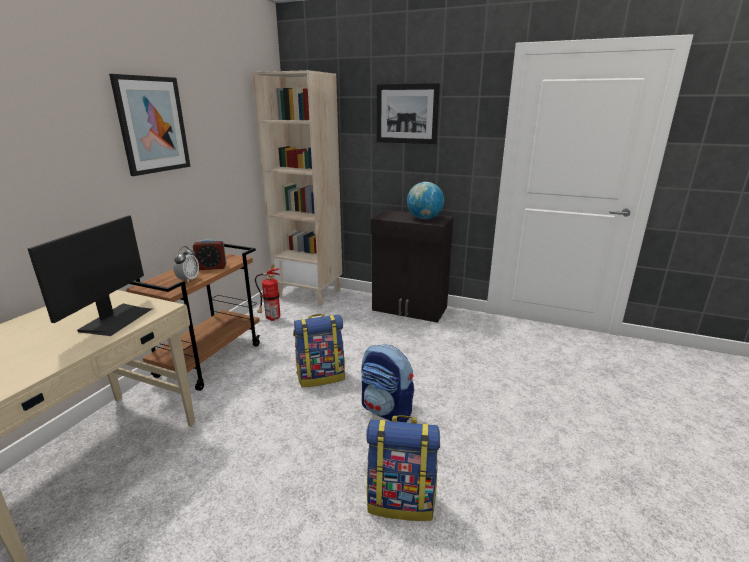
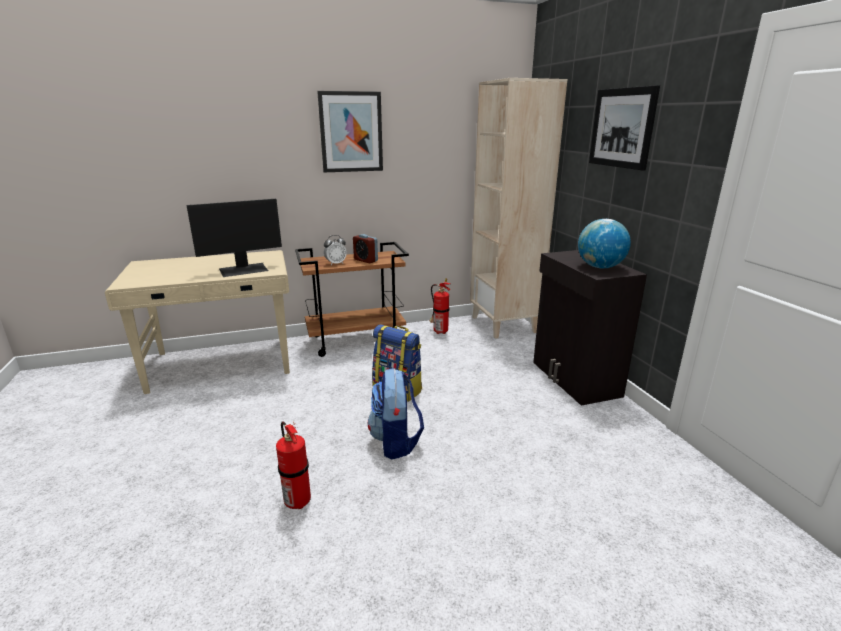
camera: 50 degrees right, 0 degrees up
(401, 500) = (296, 501): backpack -> fire extinguisher

